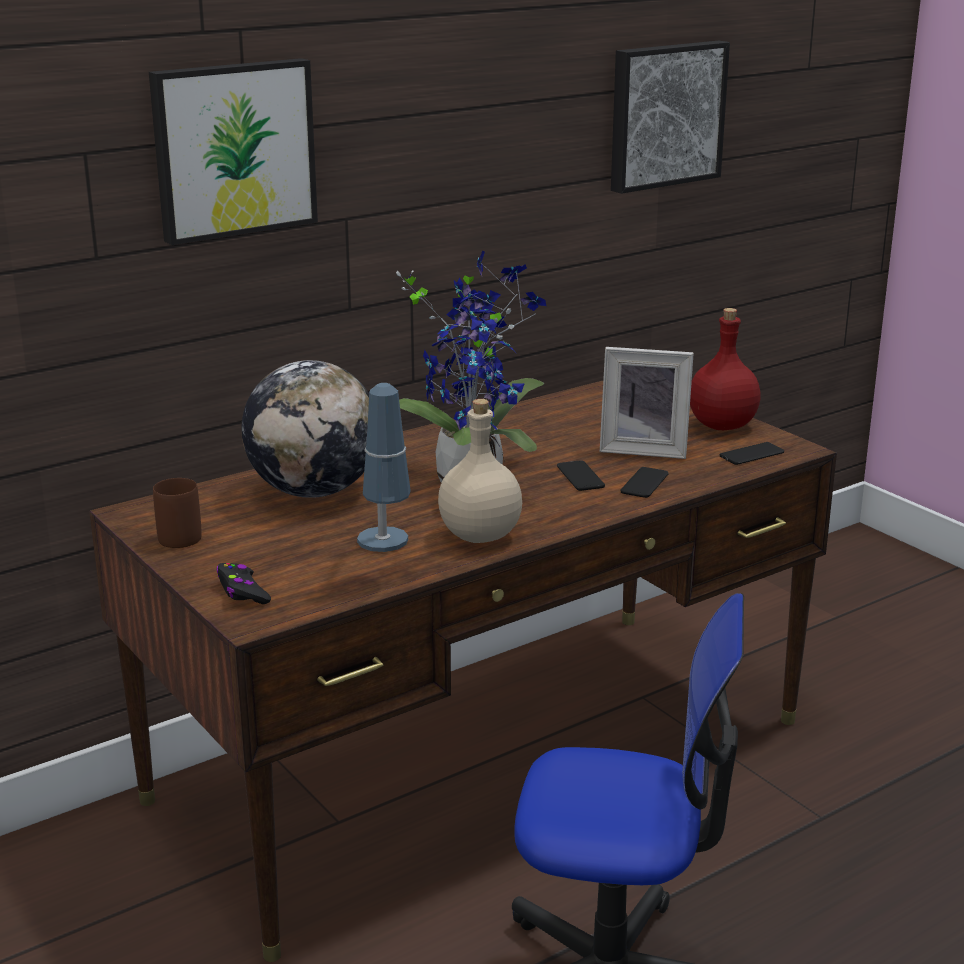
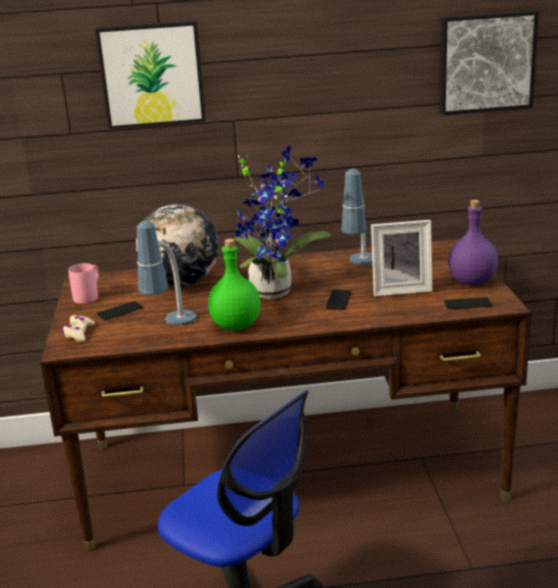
camera: 30 degrees right, 0 degrees up
(181, 534) = (89, 296): brown mug -> pink mug
(242, 592) = (78, 333): black game controller -> beige game controller
(481, 535) = (237, 326): beige bottle -> green bottle
(550, 428) = (359, 267): none -> table lamp
(644, 449) = (400, 289): picture frame -> picture frame turned 45 degrees counterclockwise
(644, 483) = (372, 311): phone -> phone (120, 311)
(720, 425) = (471, 282): red bottle -> purple bottle

